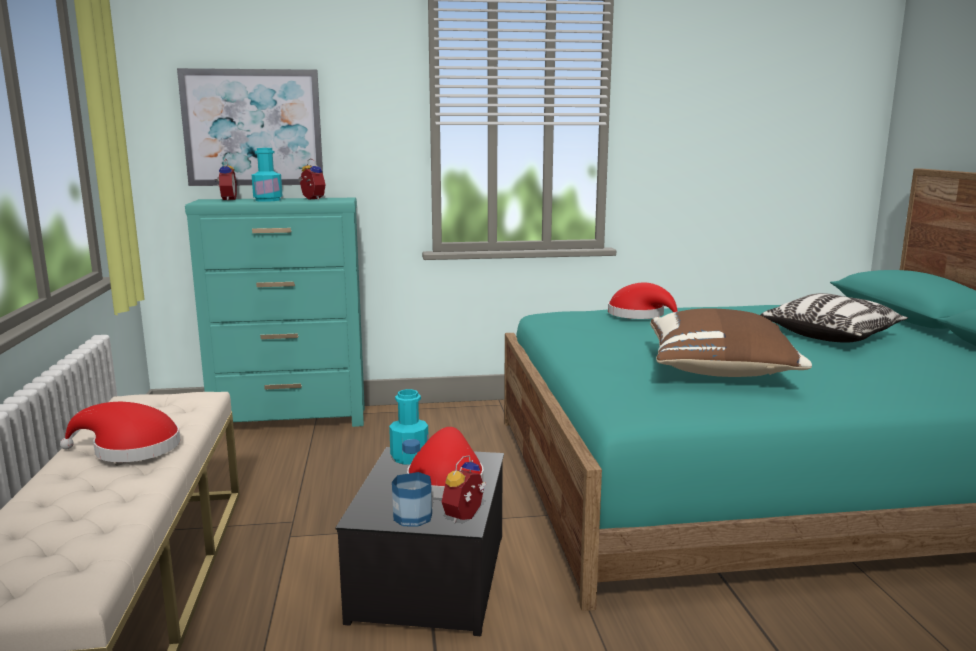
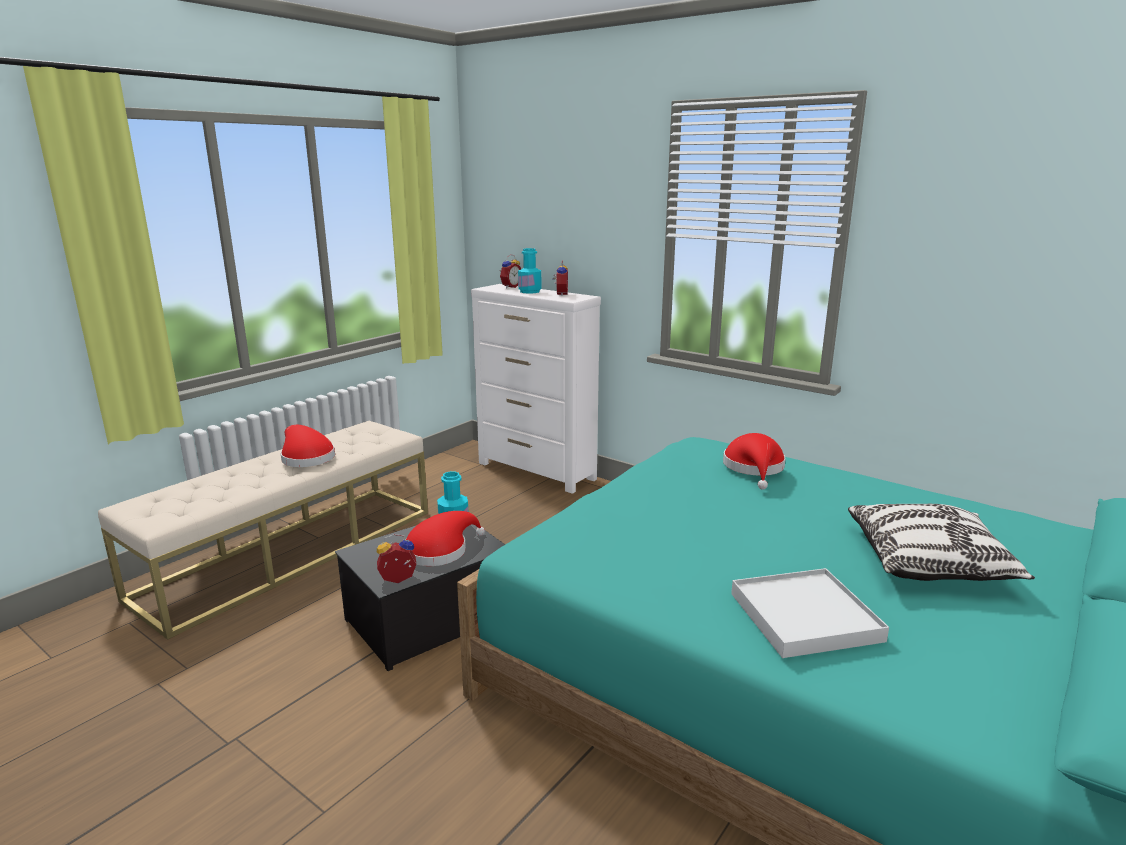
camera: 45 degrees right, 5 degrees up
(253, 128) = (537, 230): picture -> none
(291, 420) = (537, 471): turquoise dresser -> white dresser
(413, 517) = (376, 565): bottle -> none
(720, 372) = (683, 549): brown pillow -> none
(863, 378) = (804, 617): none -> white tray

